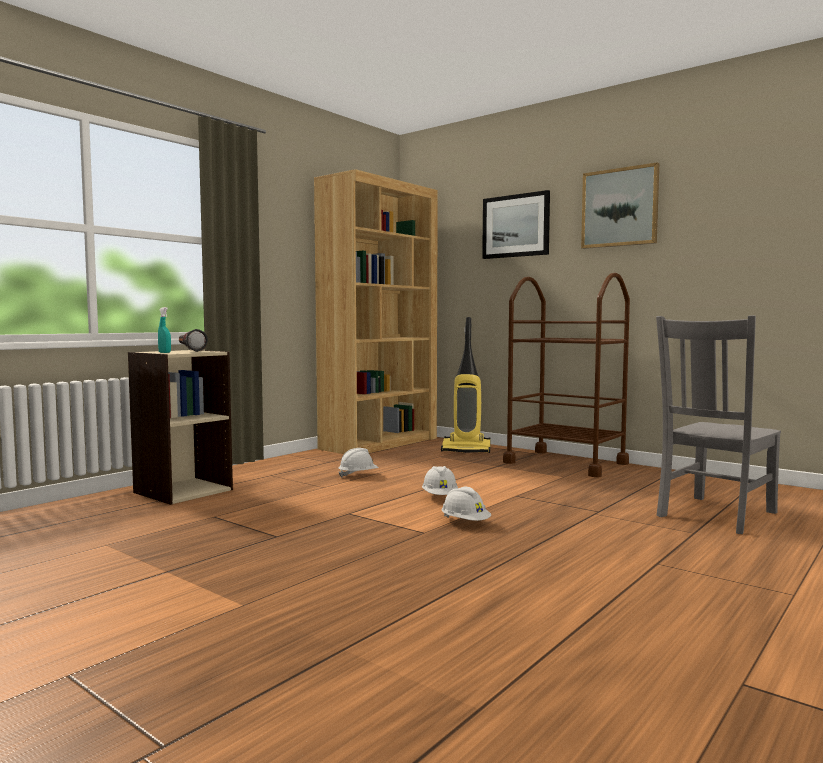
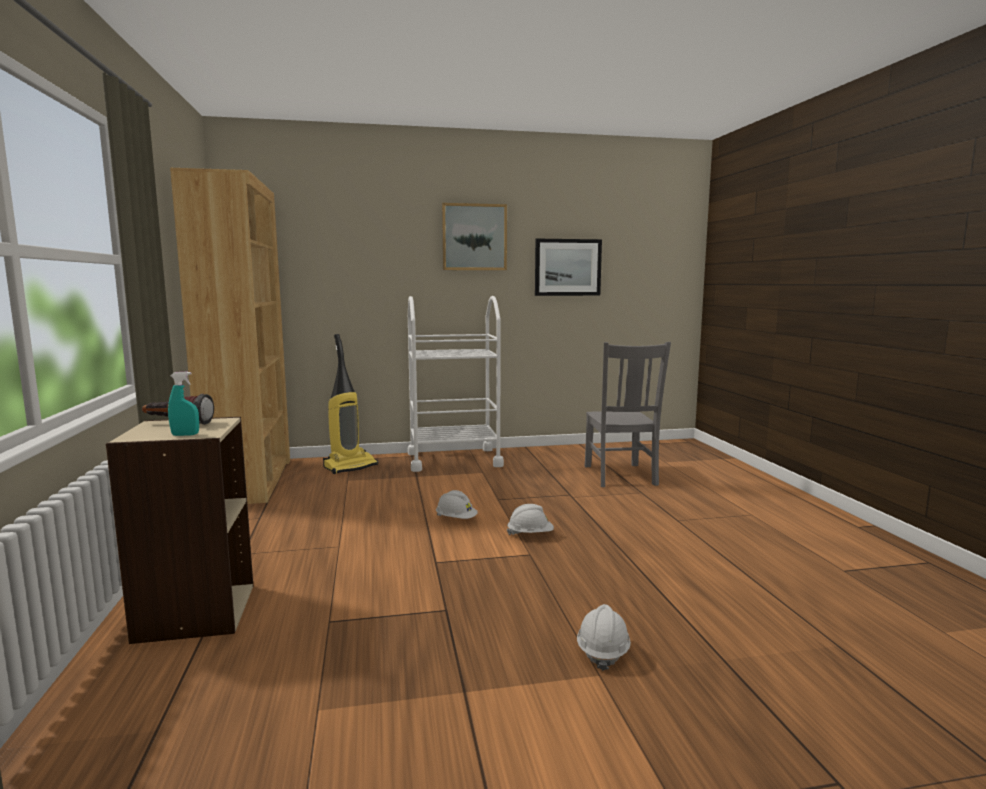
camera: 50 degrees left, 5 degrees up
(358, 475) = (333, 522): white hard hat -> white hard hat (602, 652)
(516, 226) = (371, 242): picture -> picture (567, 267)
(565, 463) = (454, 460): brown cart -> white cart

